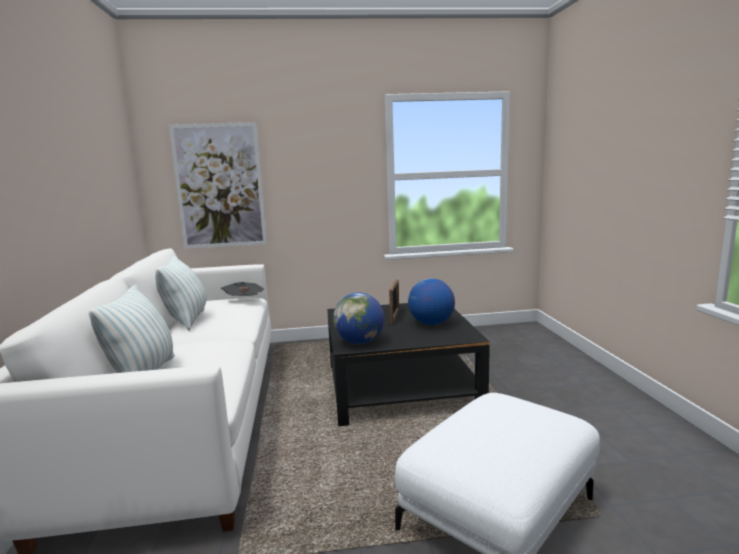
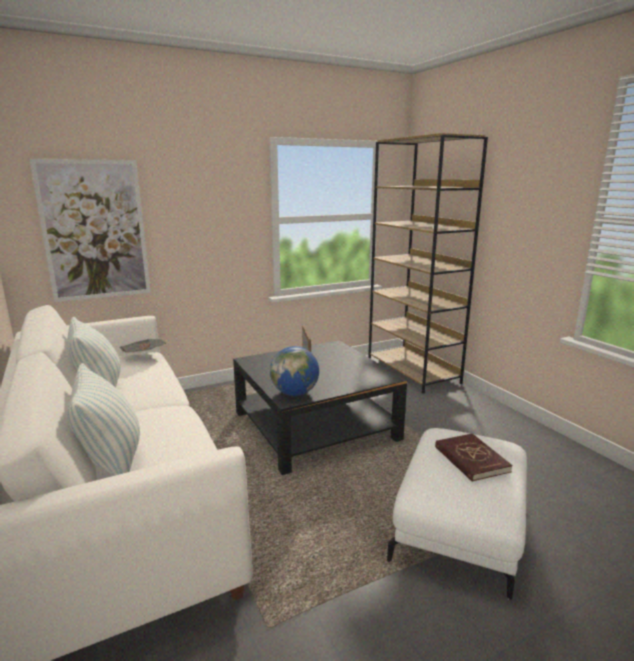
camera: 20 degrees left, 5 degrees up
(431, 323) = (345, 366): globe -> none
(506, 427) = (471, 459): none -> red book
(542, 344) = (413, 371): none -> brown bookcase

